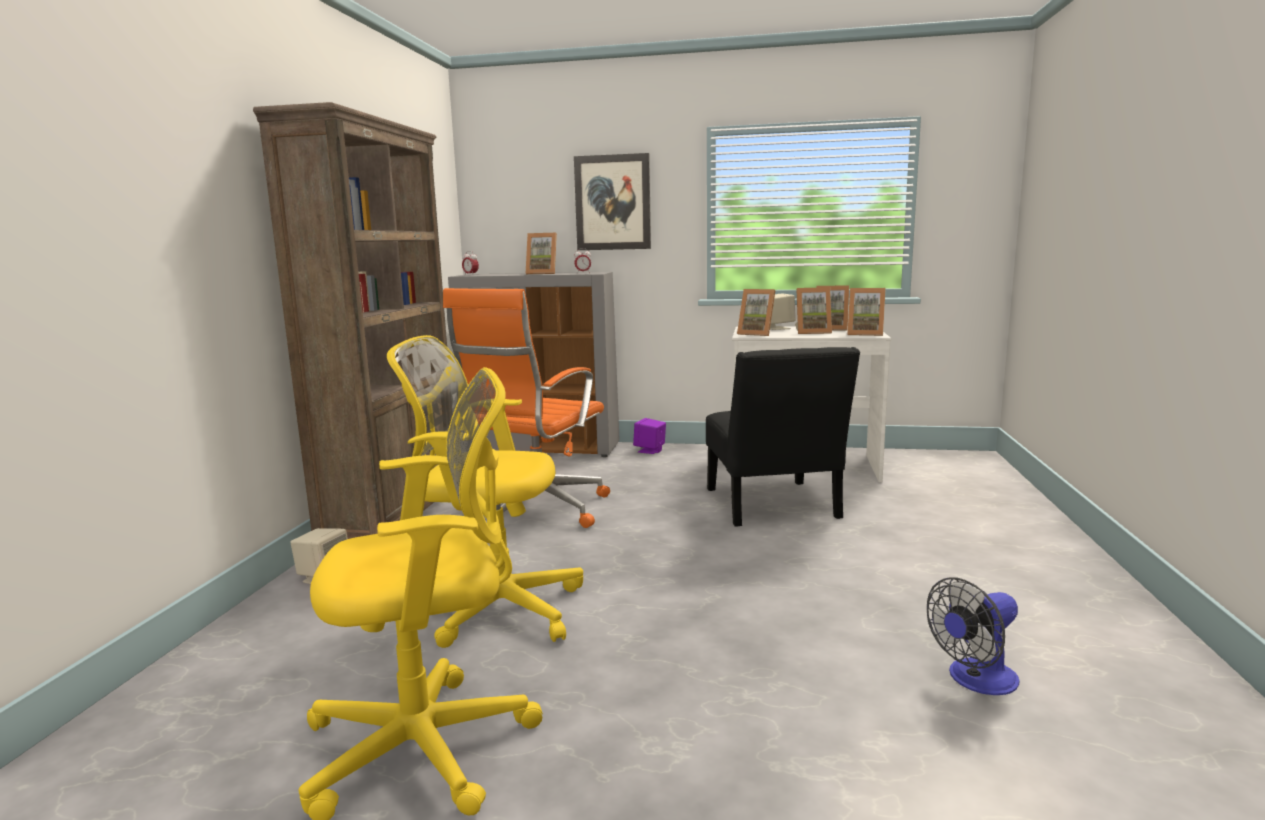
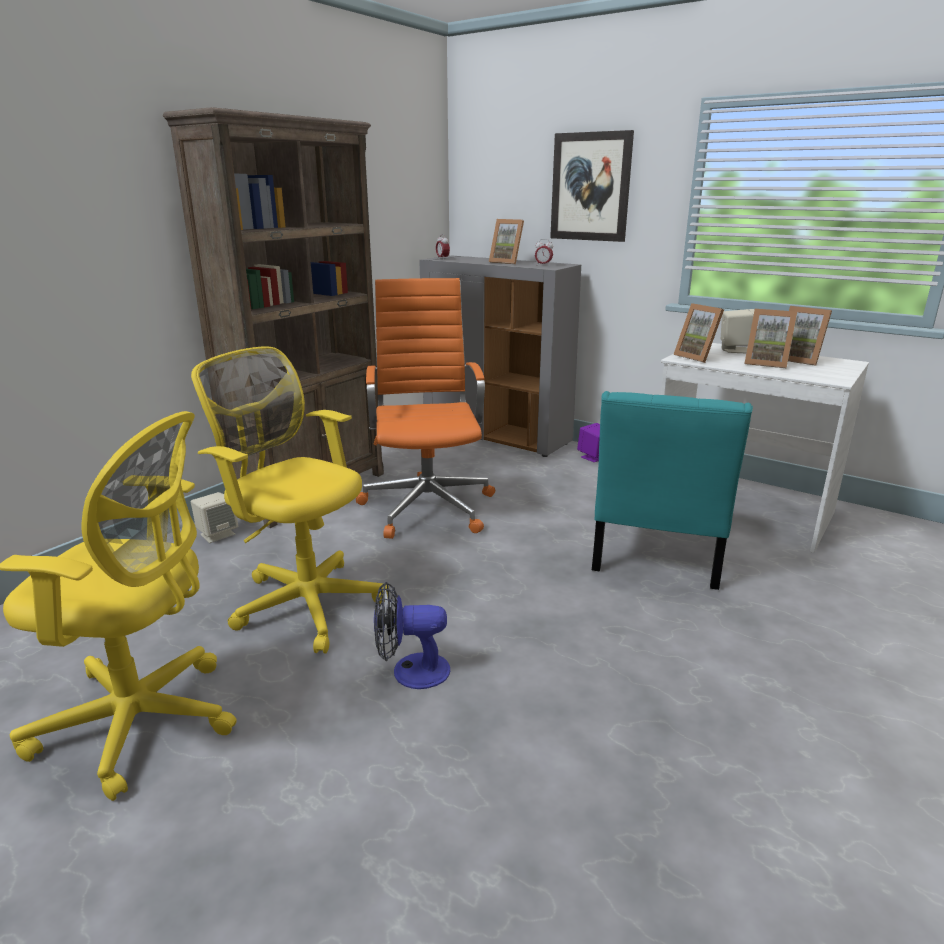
camera: 25 degrees right, 10 degrees up
(535, 511) = (428, 506): orange office chair -> orange office chair turned 120 degrees clockwise
(773, 507) = (655, 555): black chair -> turquoise chair
(865, 334) = (827, 375): picture frame -> none
(975, 680) = (664, 849): fan -> fan (410, 671)

